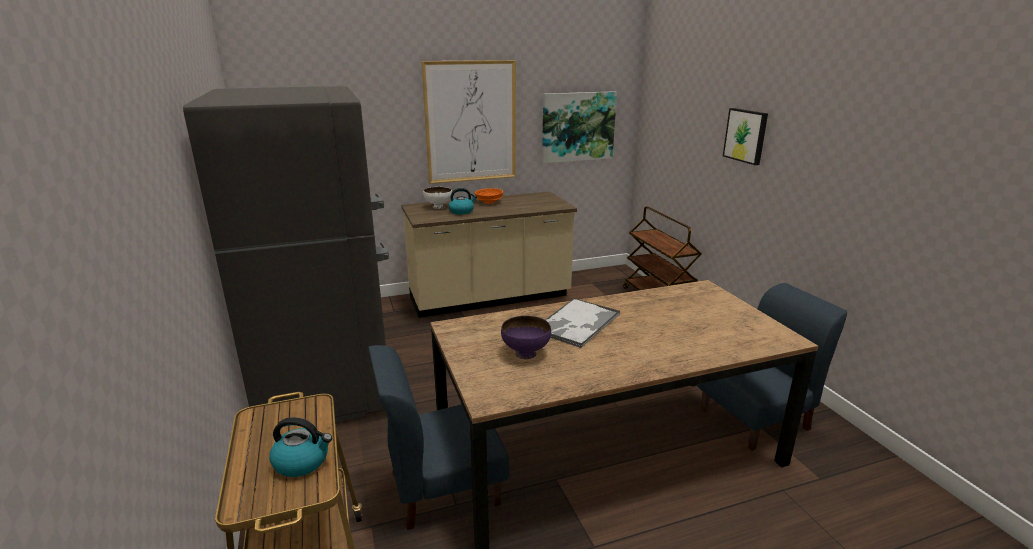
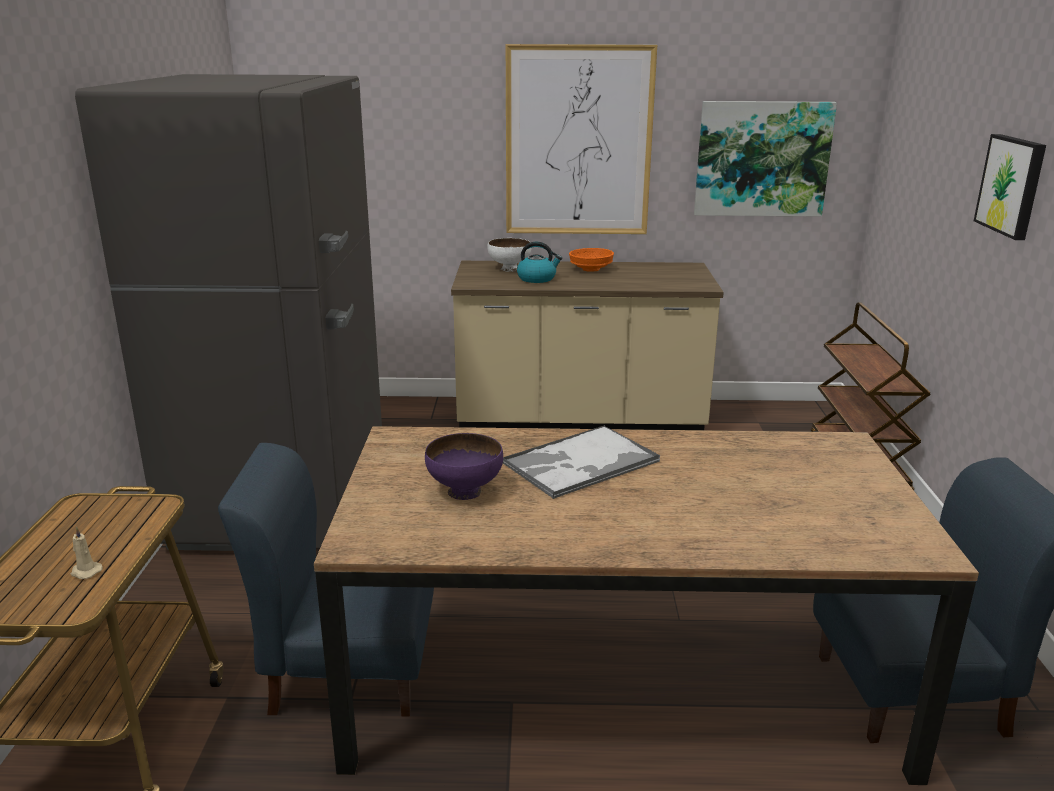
camera: 20 degrees right, 0 degrees up
(302, 461) = (85, 572): kettle -> beige candle

